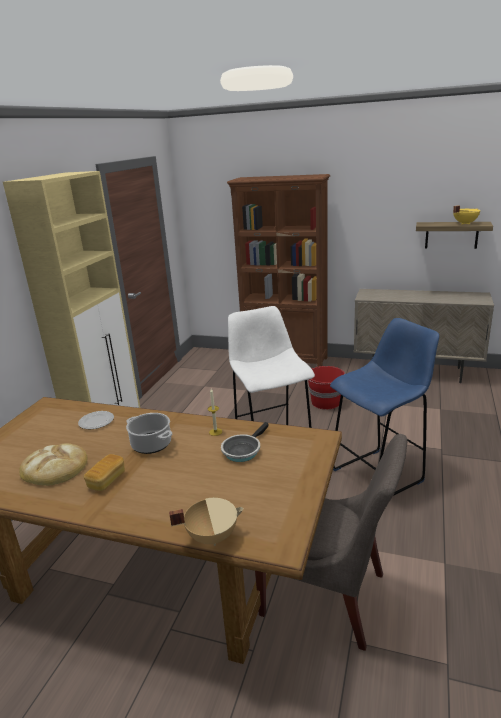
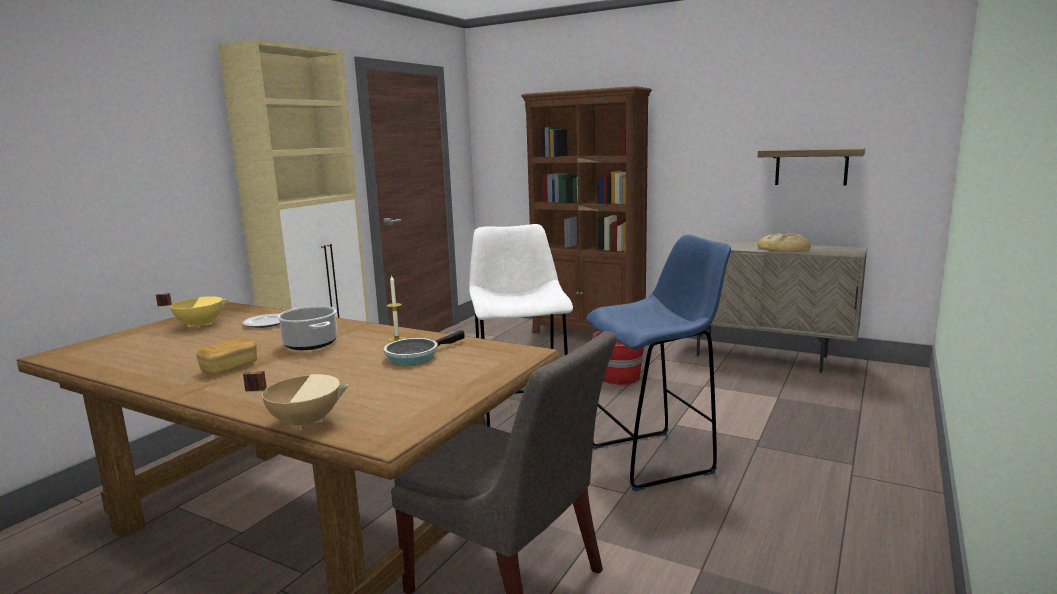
camera: 10 degrees right, 10 degrees down
(55, 468) = (183, 354): bread -> bread (784, 248)
(464, 223) = (826, 148): yellow cooking pot -> yellow cooking pot (200, 325)

